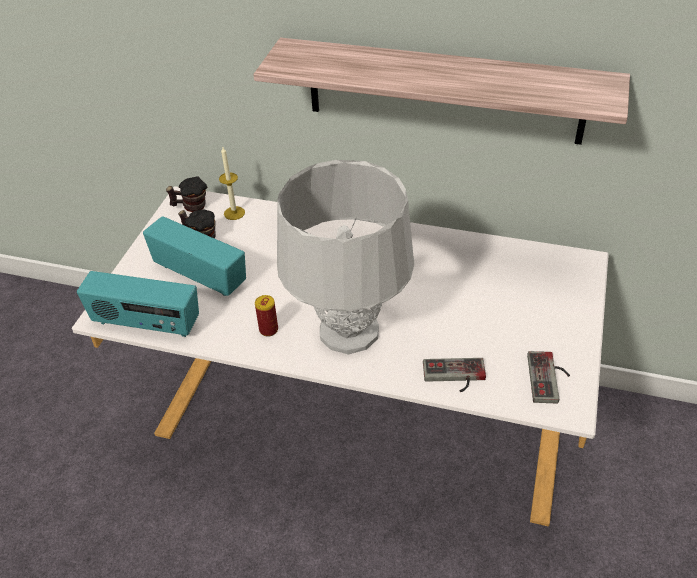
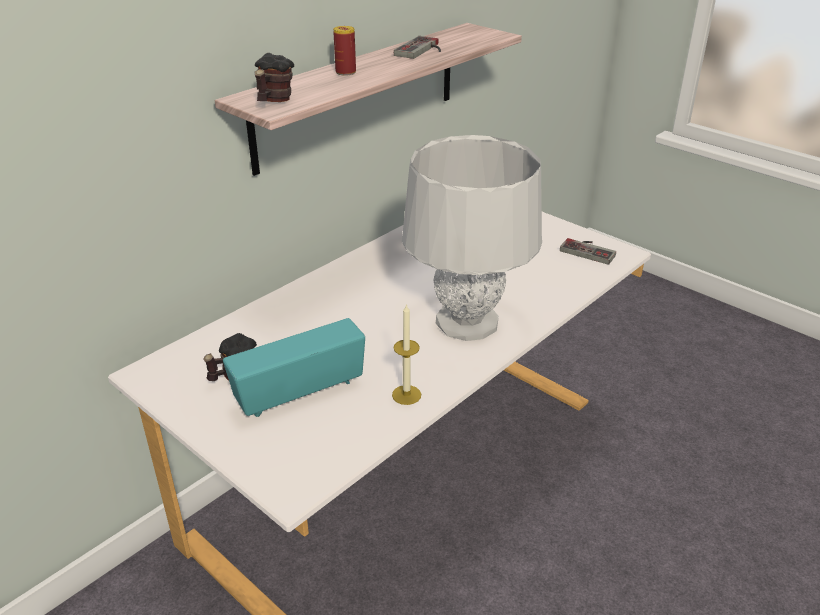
camera: 65 degrees left, 10 degrees down
(146, 324) = (342, 453): radio -> none
(191, 207) = (168, 371): mug -> mug (273, 101)
(234, 213) = (219, 343): candle -> candle (406, 395)
(268, 330) = (426, 367): can -> can (345, 72)
(454, 377) = (560, 288): game controller -> game controller (422, 50)

